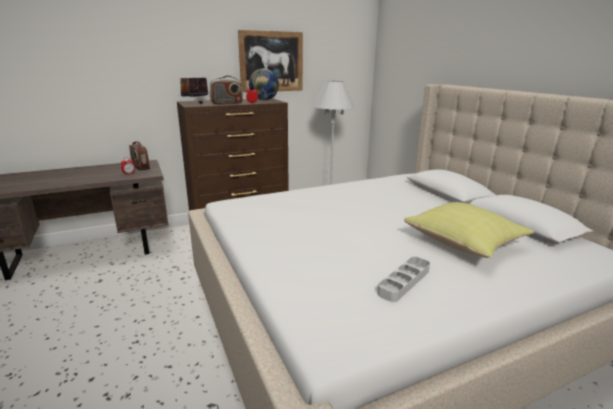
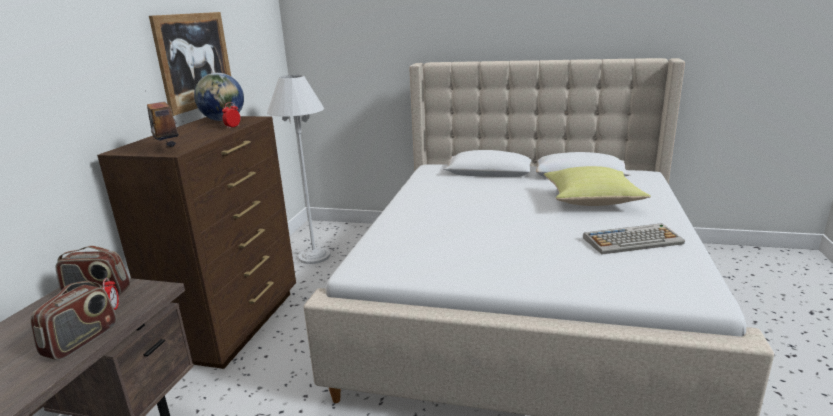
camera: 50 degrees left, 0 degrees up
(227, 104) = (211, 137): radio -> radio (82, 341)
(404, 282) = (632, 240): grey tray -> keyboard

